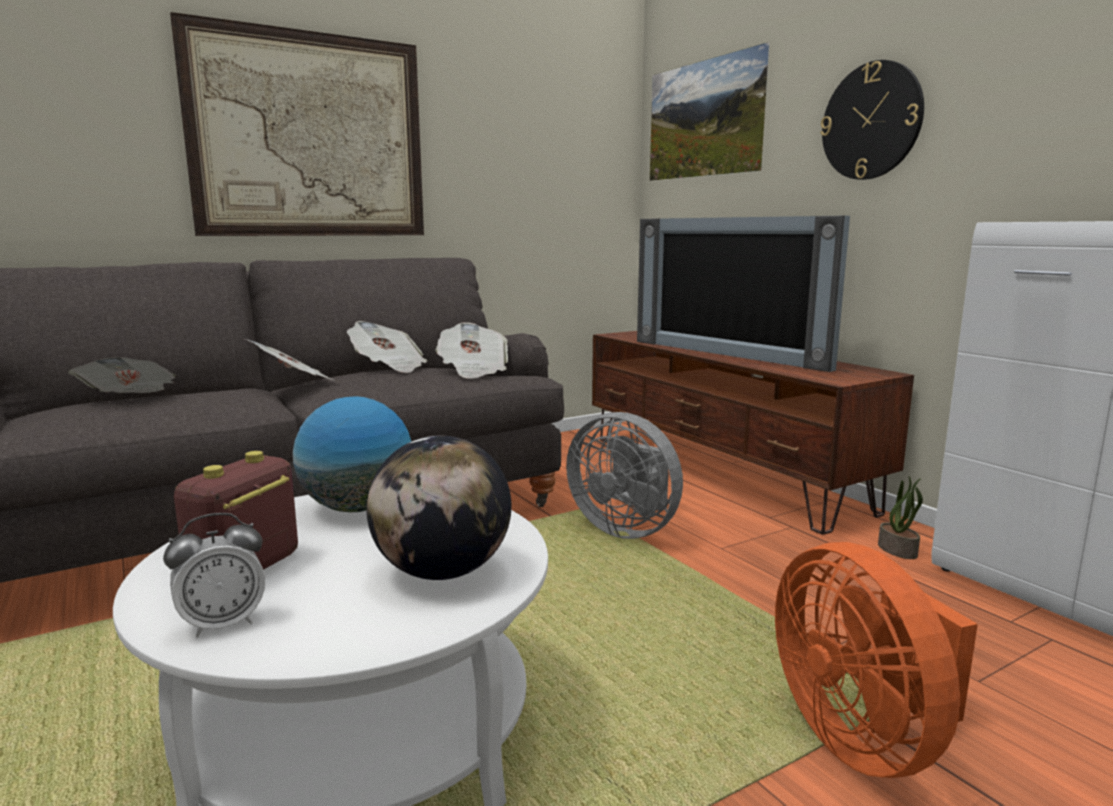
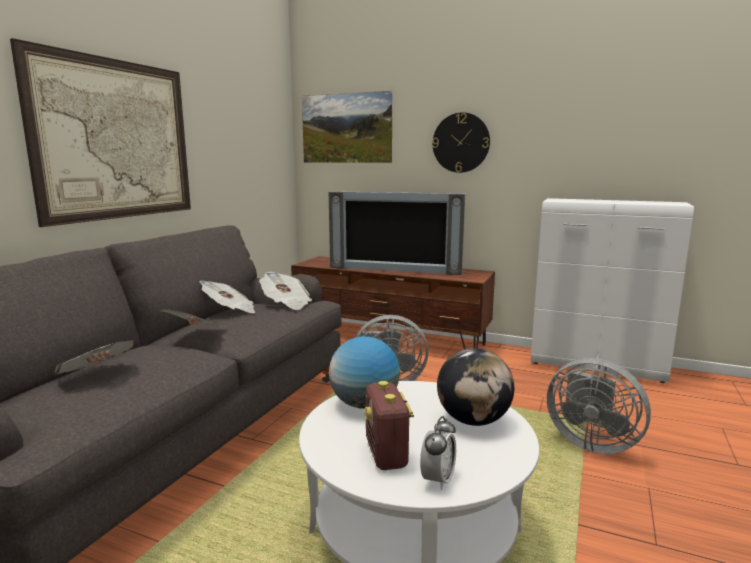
camera: 35 degrees left, 0 degrees up
(862, 738) = (590, 442): orange fan -> grey fan
(898, 550) = (510, 359): potted plant -> none

